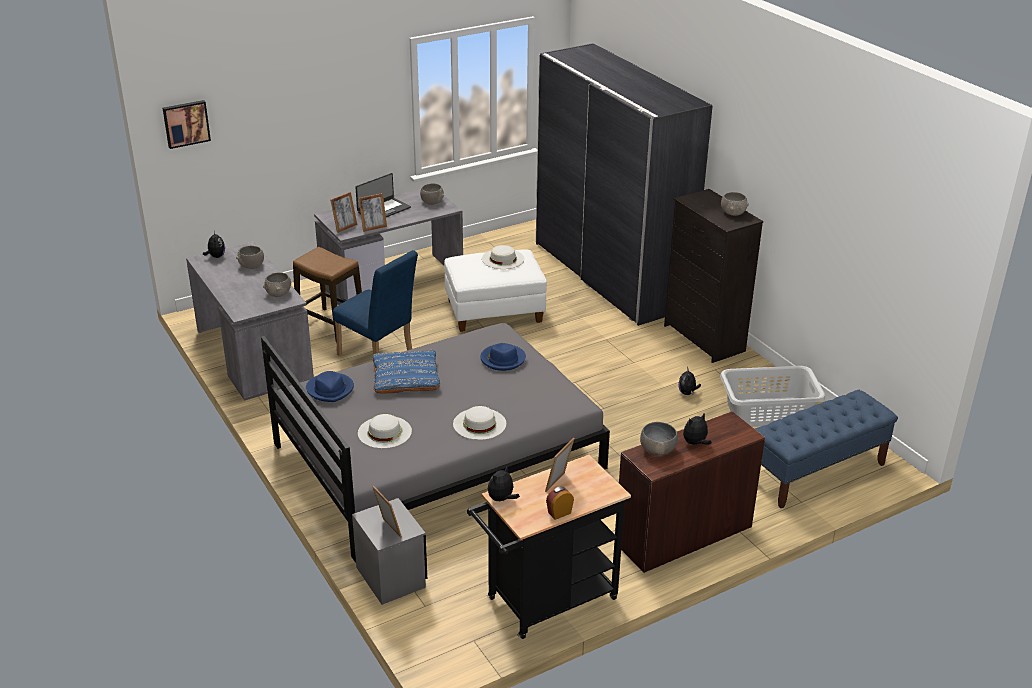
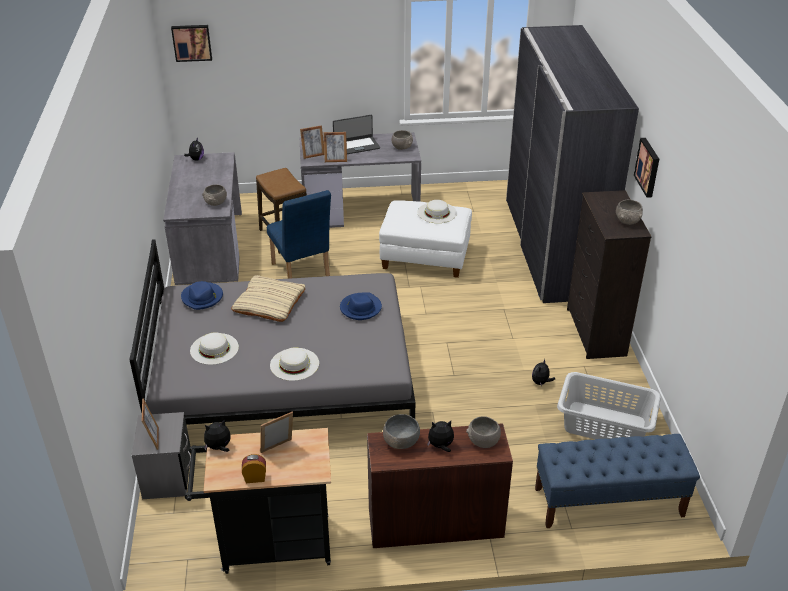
camera: 25 degrees right, 5 degrees up
(251, 266) = (215, 173): grey bowl -> grey bowl (483, 441)
(405, 377) = (269, 303): blue pillow -> beige pillow
(737, 158) = (648, 167): none -> picture

